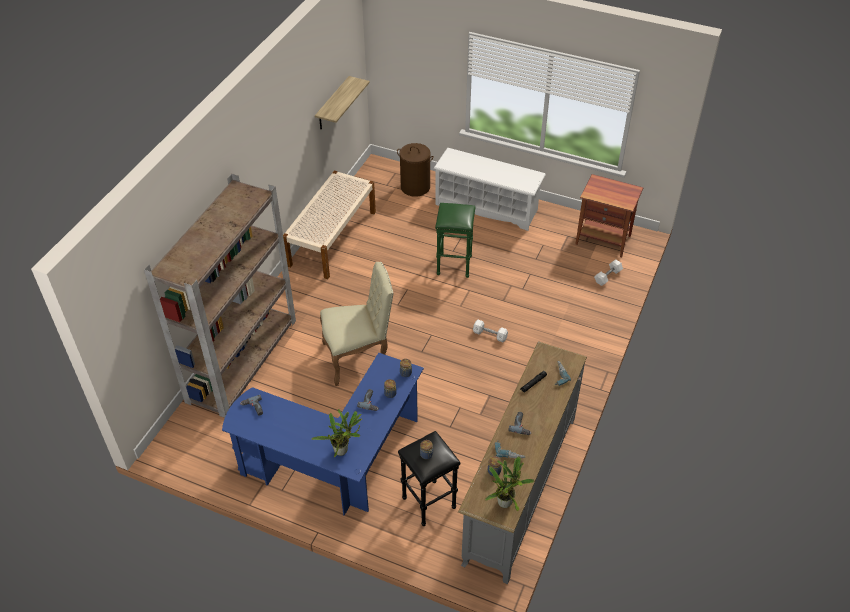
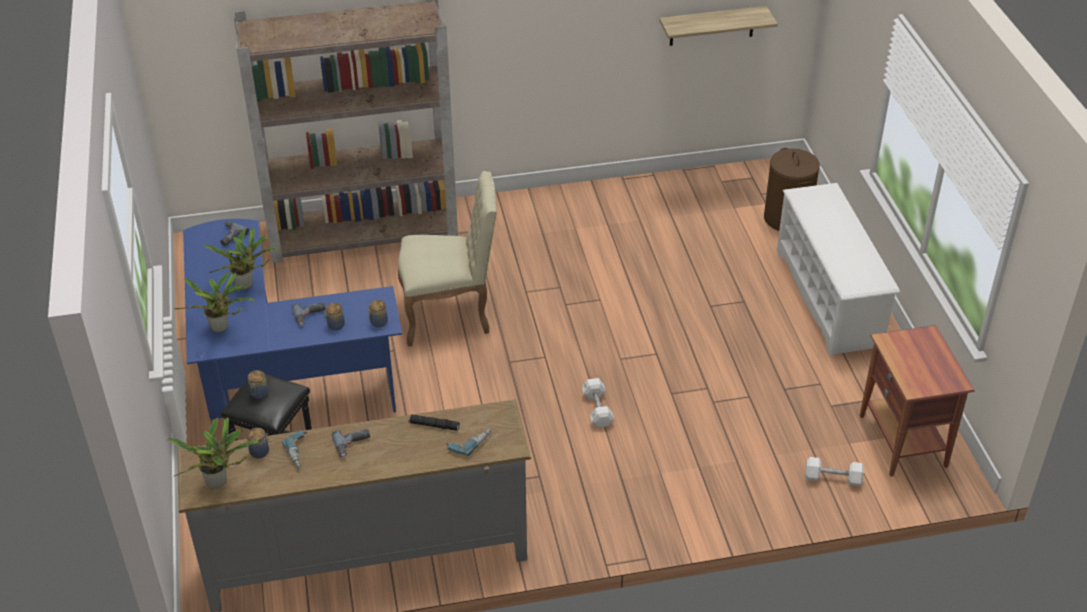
camera: 55 degrees right, 5 degrees down
(312, 420) = (247, 285): none -> potted plant
(332, 238) = (617, 198): beige bench -> none
(358, 357) = (449, 314): beige chair -> beige chair turned 45 degrees counterclockwise
(453, 264) = (686, 318): green stool -> none

